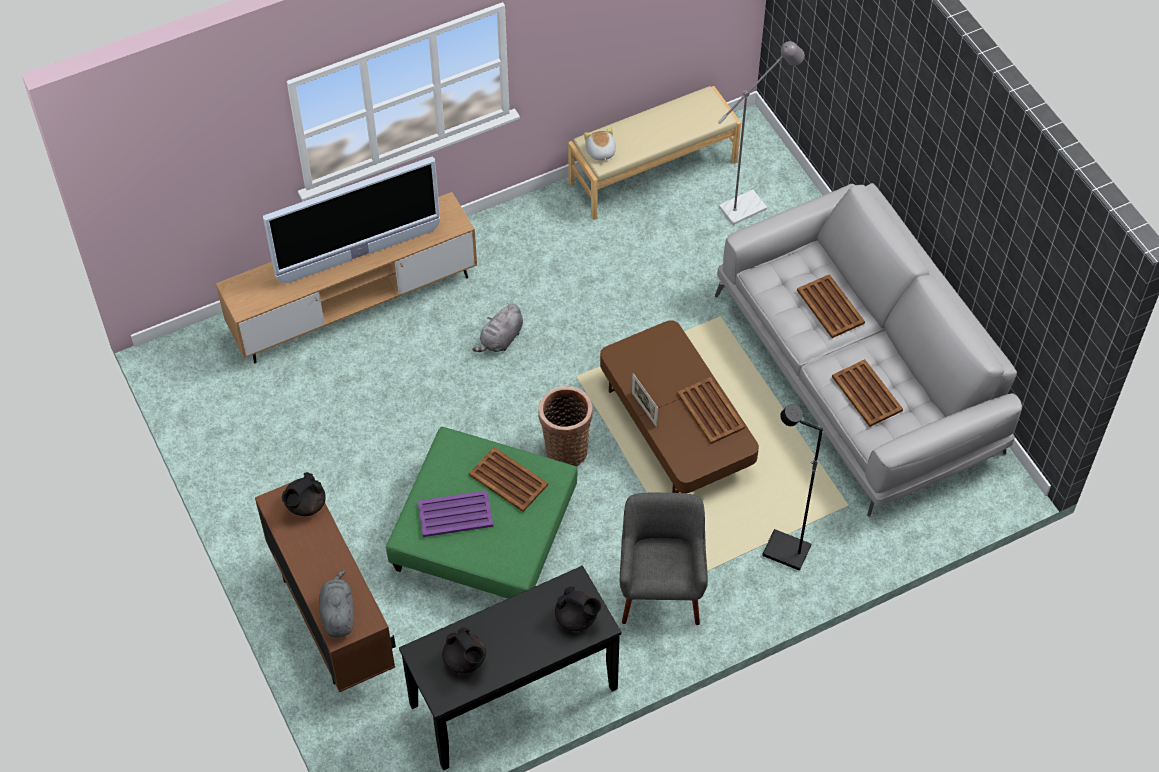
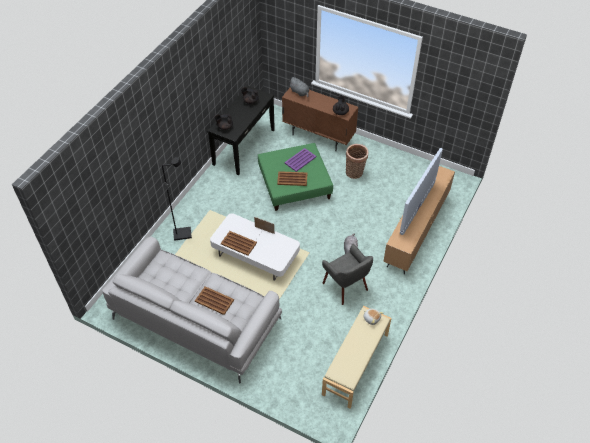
camera: 145 degrees right, 5 degrees down
(565, 448) = (290, 225): basket -> basket (355, 173)
(660, 591) = (219, 198): grey armchair -> grey armchair (346, 286)
(676, 427) = (255, 255): brown coffee table -> white coffee table
(750, 204) = (298, 374): grey floor lamp -> none
(867, 394) = (175, 272): brown tray -> none

